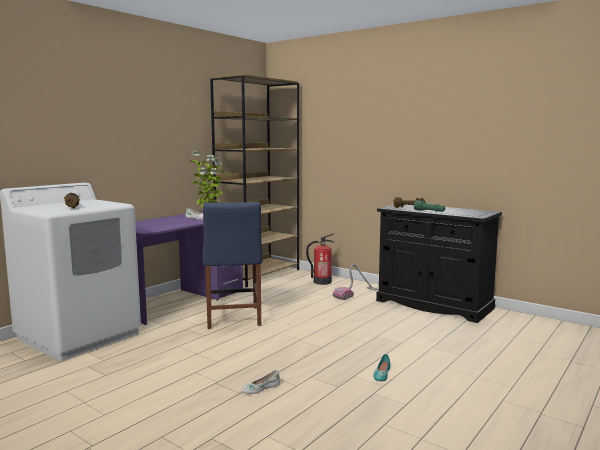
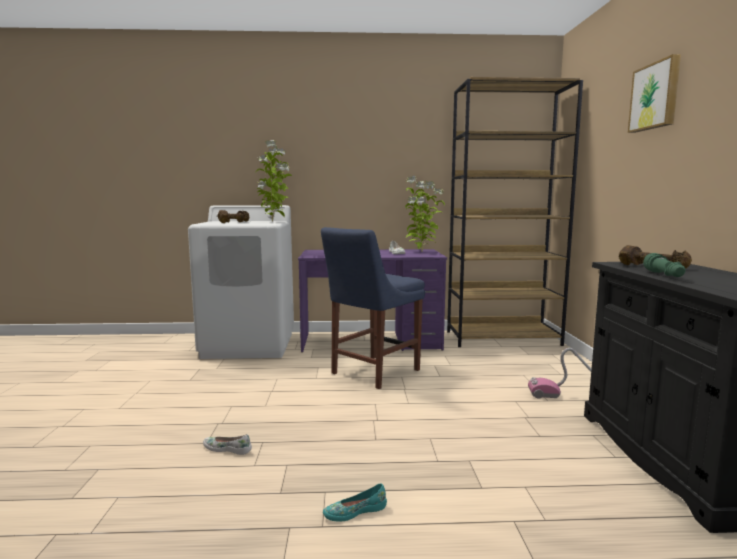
camera: 50 degrees right, 0 degrees up
(96, 201) = (273, 221): none -> potted plant
(322, 282) = (560, 367): fire extinguisher -> none
(369, 107) = (656, 96): none -> picture

